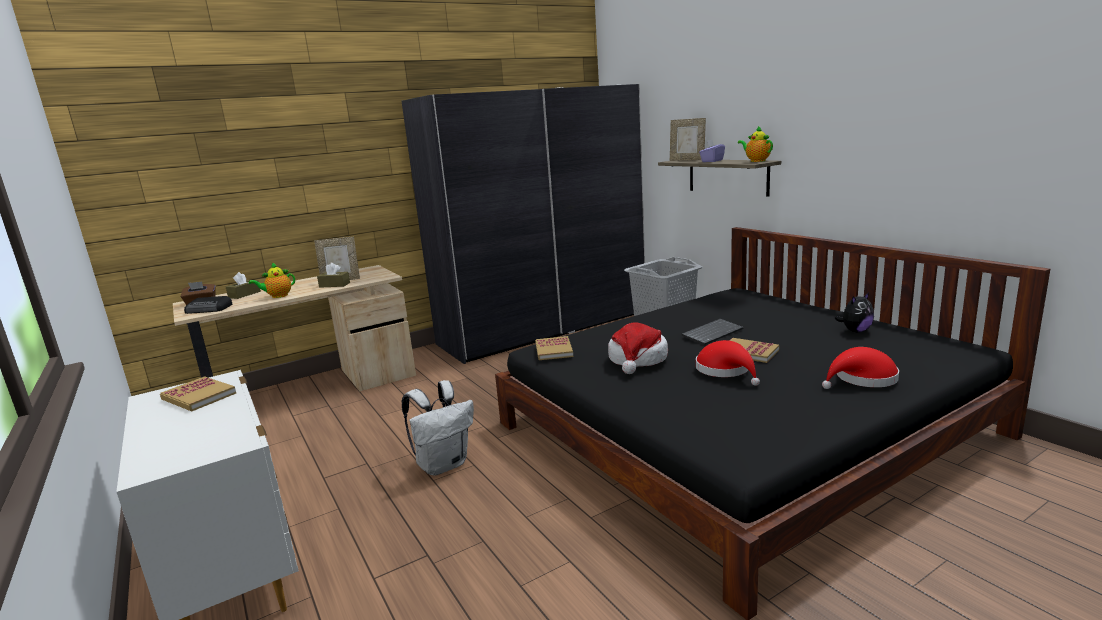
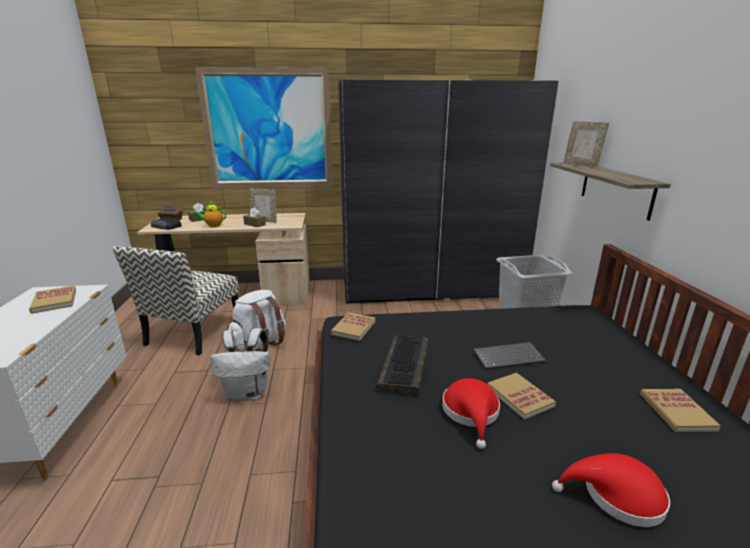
camera: 25 degrees right, 5 degrees up
(299, 439) = (193, 333): none -> chair
(319, 165) = (268, 130): none -> picture
(402, 423) = (260, 343): none -> white backpack
(637, 359) = (405, 365): hat -> keyboard
(712, 161) = (598, 170): purple tissue box -> none
(756, 161) = (641, 179): teapot -> none
(855, 331) = (676, 412): plush toy -> book

